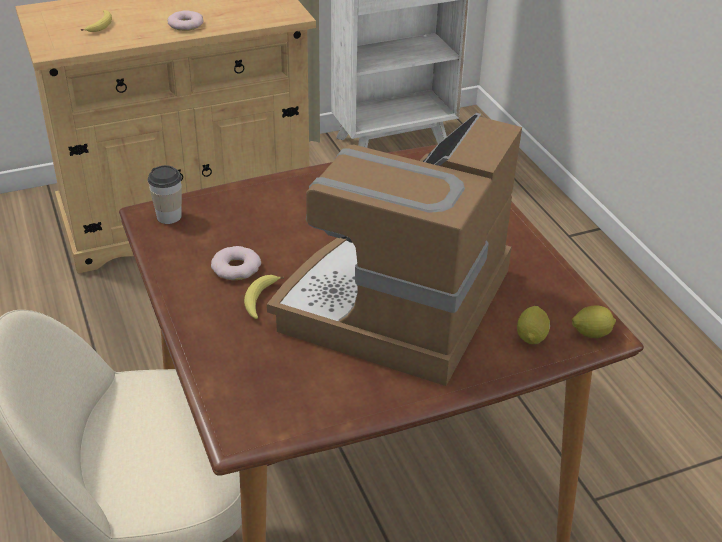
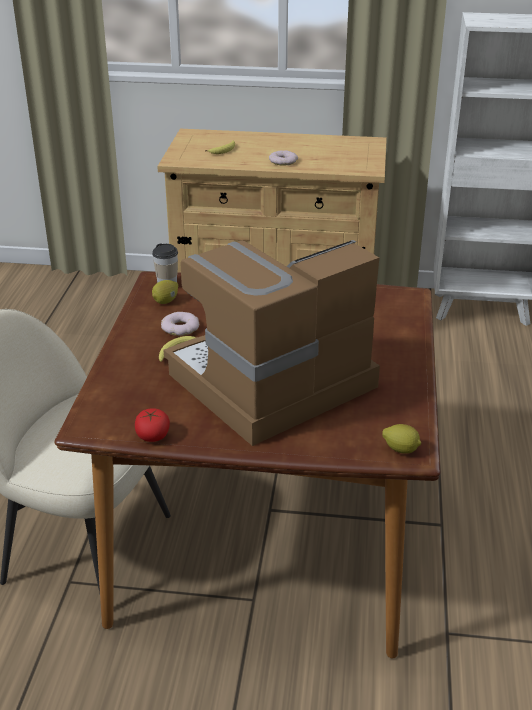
camera: 30 degrees right, 5 degrees down
(328, 415) = (153, 435): none -> tomato
(531, 337) = (350, 436): lemon -> lemon (166, 301)

